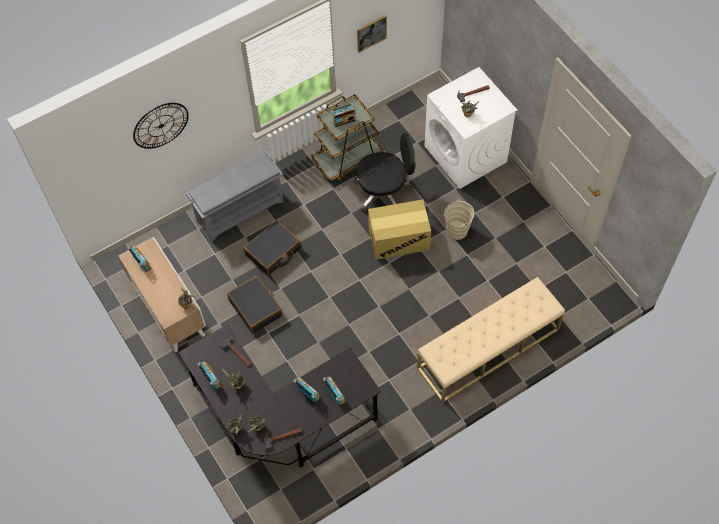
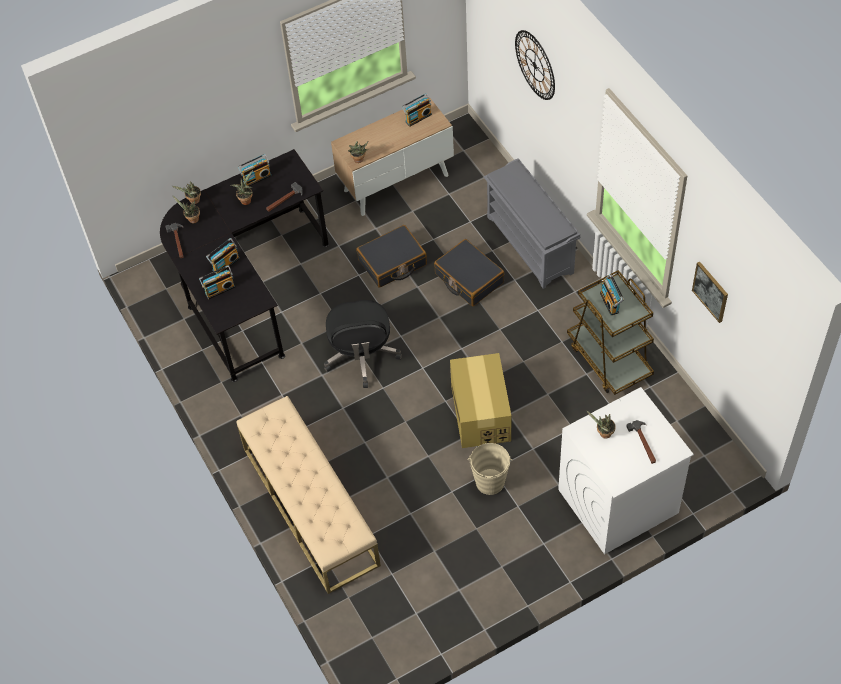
camera: 95 degrees right, 5 degrees down
(385, 191) = (556, 400): black office chair -> black office chair (361, 356)

